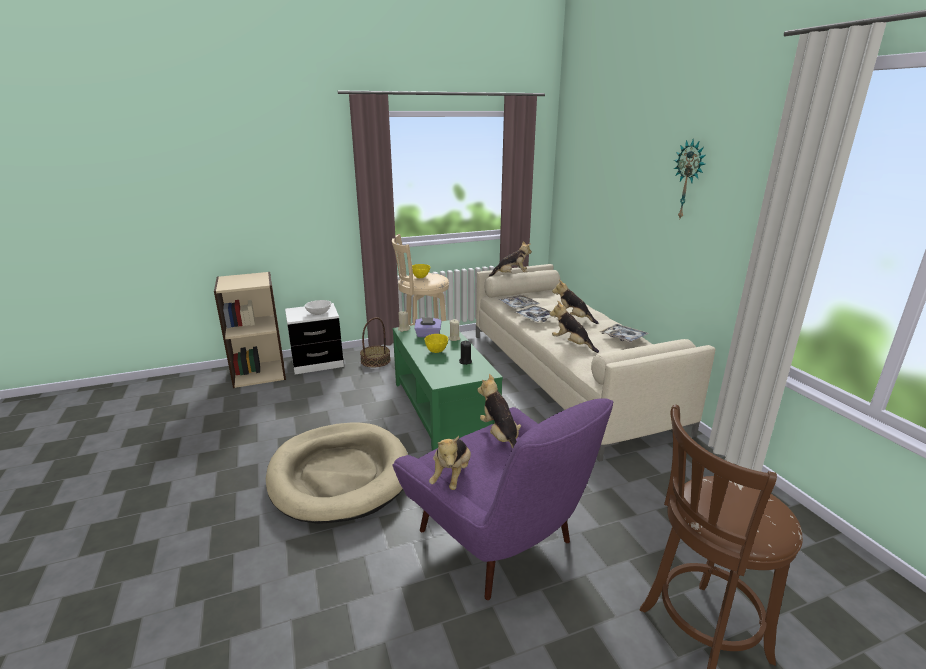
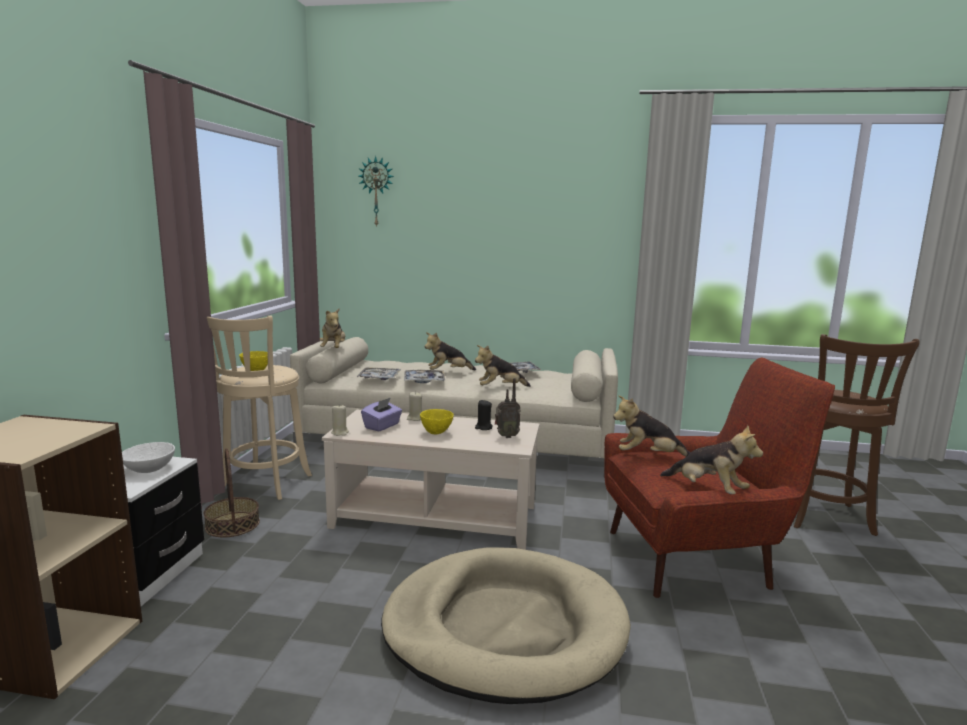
camera: 60 degrees left, 10 degrees down
(443, 410) = (435, 517): green coffee table -> beige coffee table
(458, 373) = (506, 436): none -> radio
(500, 542) = (696, 557): purple armchair -> red armchair
(511, 275) = (333, 349): plush toy -> plush toy turned 150 degrees clockwise
(689, 180) = (545, 210): wall clock -> wall clock (377, 192)

